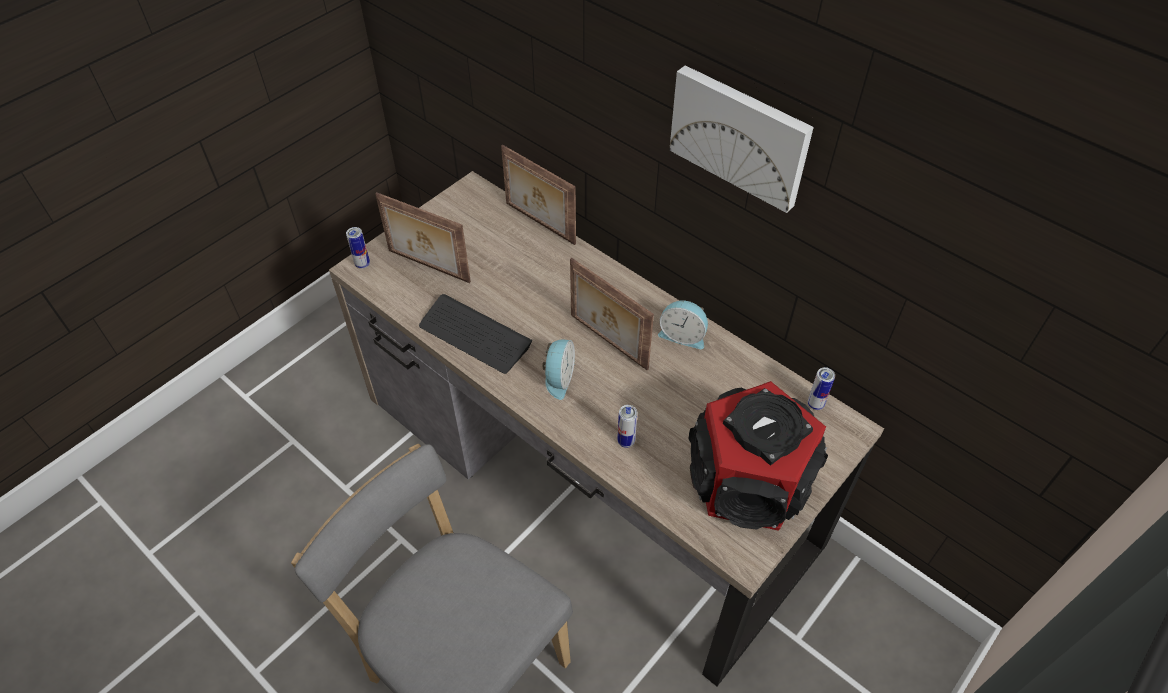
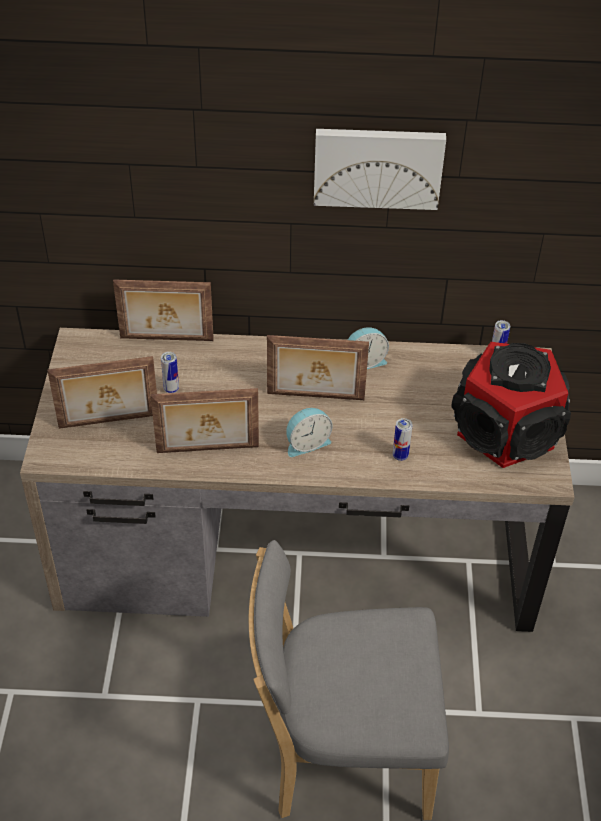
camera: 40 degrees left, 5 degrees down
(362, 264) = (47, 451): can -> can (171, 389)
(474, 335) = (208, 450): keyboard -> picture frame
(558, 378) = (306, 443): alarm clock -> alarm clock turned 90 degrees clockwise

